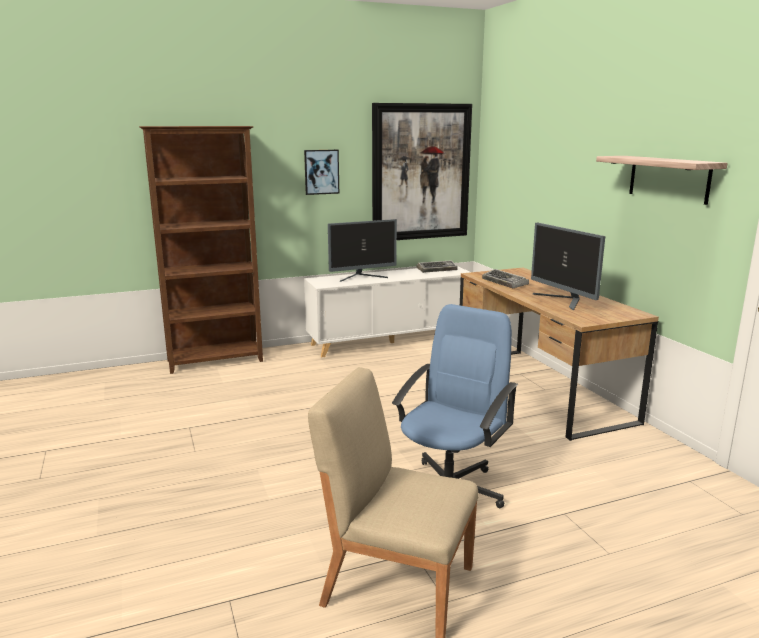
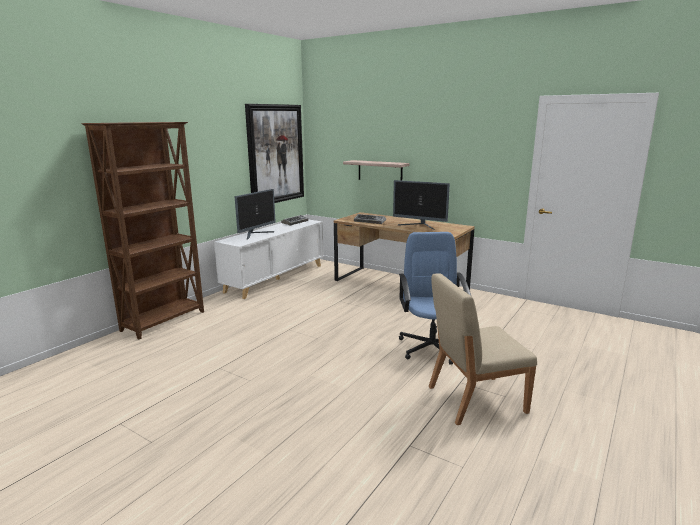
camera: 35 degrees left, 0 degrees up
(321, 172) = (217, 157): picture -> none
(668, 179) = (471, 148): shelf -> shelf (380, 171)

